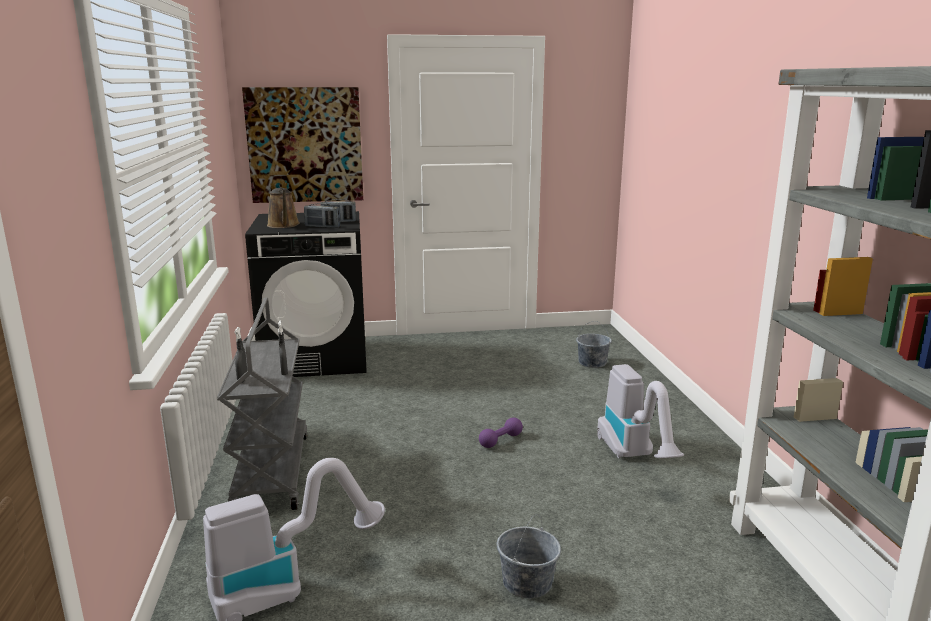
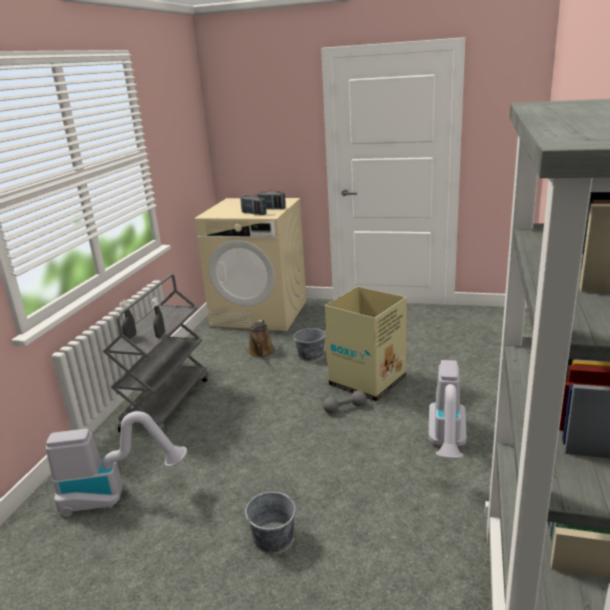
camera: 25 degrees right, 5 degrees up
(284, 225) = (229, 211): brown watering can -> brown watering can (261, 352)
(305, 145) = (259, 144): picture -> none
(316, 357) = (260, 313): black washing machine -> beige washing machine
(500, 440) = (345, 408): purple dumbbell -> grey dumbbell
(504, 410) = (368, 381): none -> cardboard box
(592, 362) = (480, 346): grey bucket -> grey bucket (310, 355)

